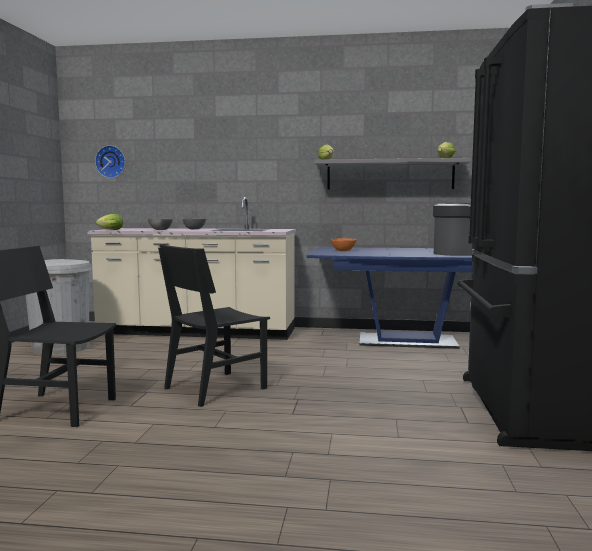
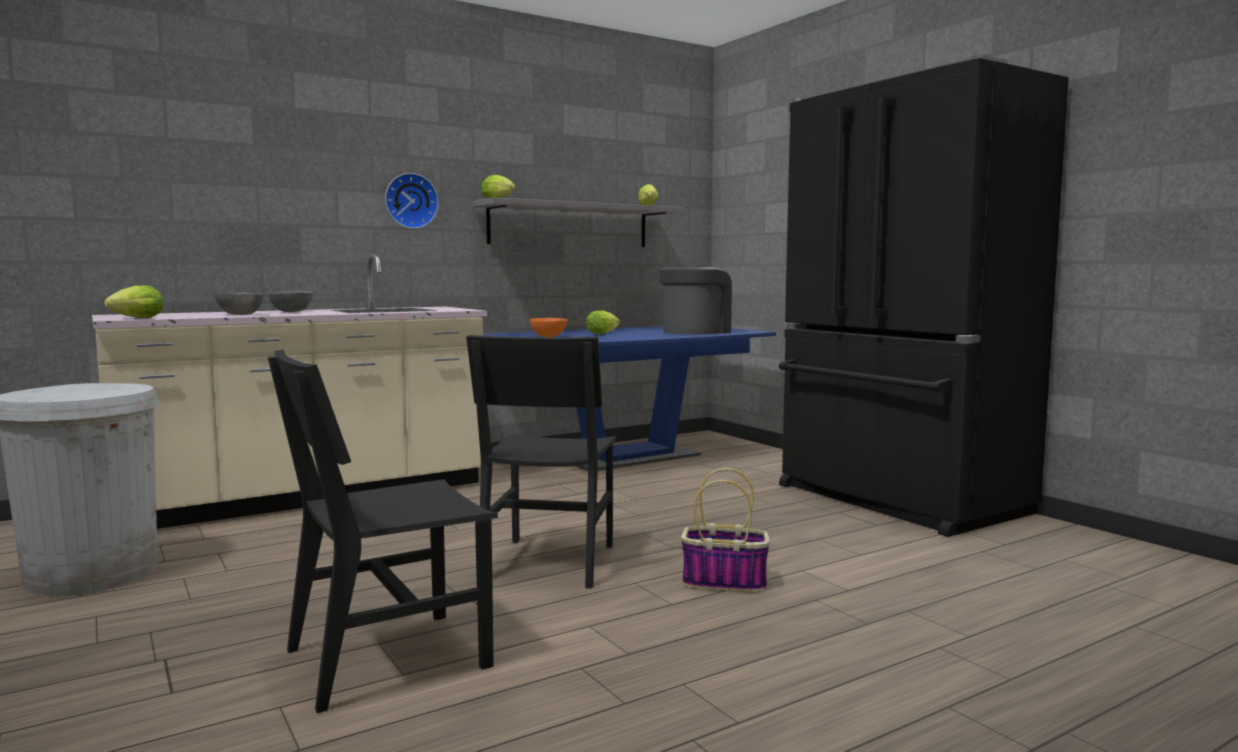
camera: 40 degrees left, 0 degrees up
(111, 162) = (62, 176): wall clock -> wall clock (410, 201)
(270, 425) = (725, 582): none -> basket
(388, 251) = (603, 333): none -> lettuce

